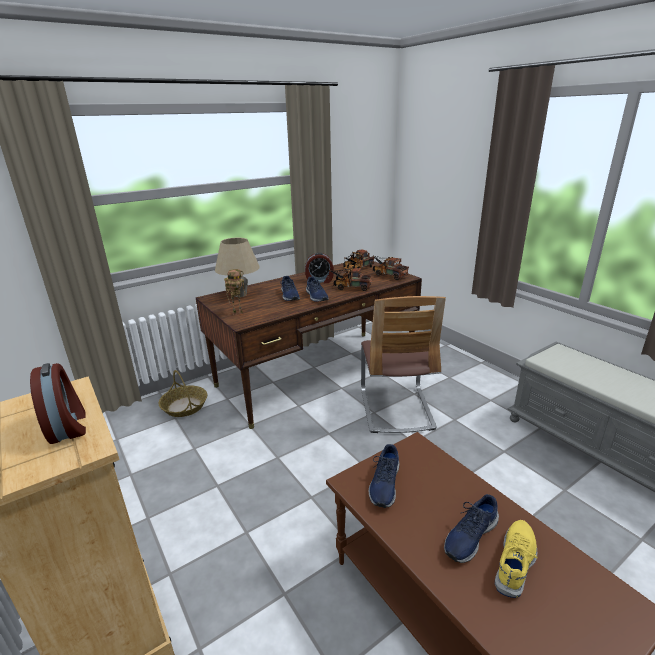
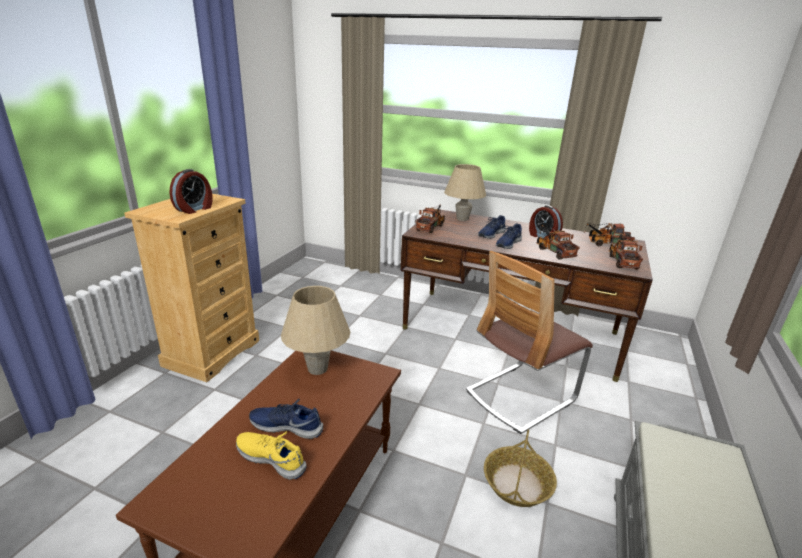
camera: 55 degrees right, 0 degrees up
(185, 406) = (395, 292): basket -> basket (517, 484)
(238, 313) = (431, 227): toy robot -> toy truck
(384, 484) = (317, 369): blue shoe -> beige table lamp
(516, 562) = (271, 458): yellow shoe -> yellow shoe turned 150 degrees counterclockwise

